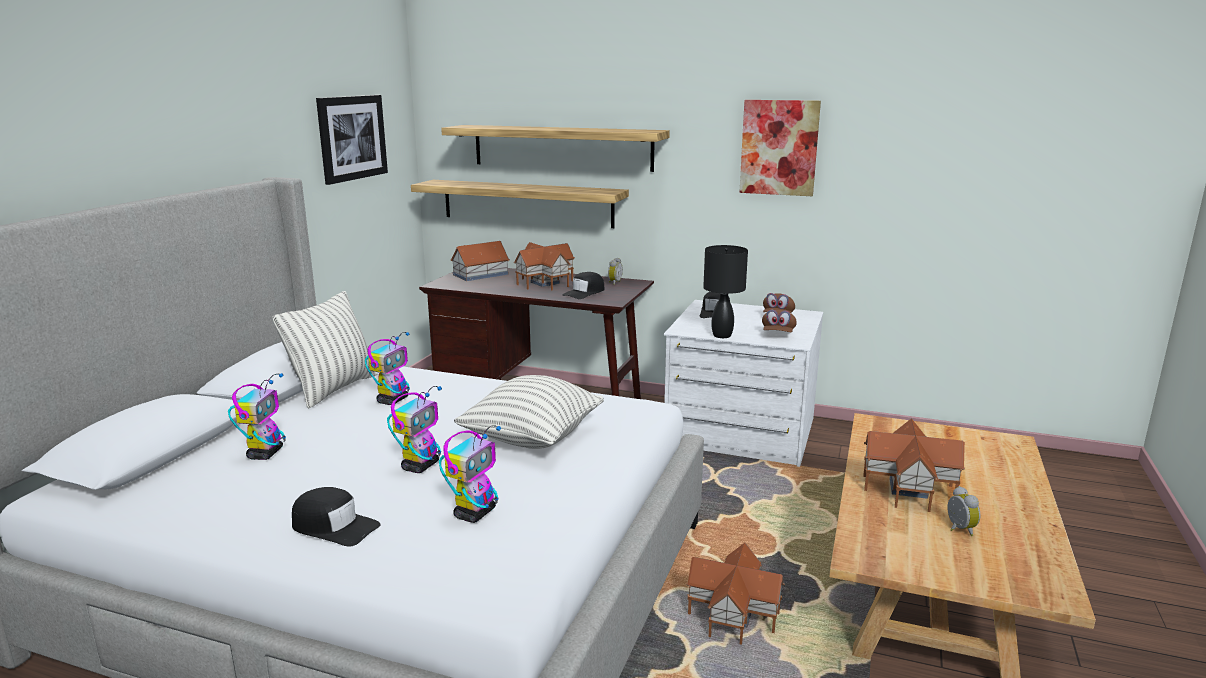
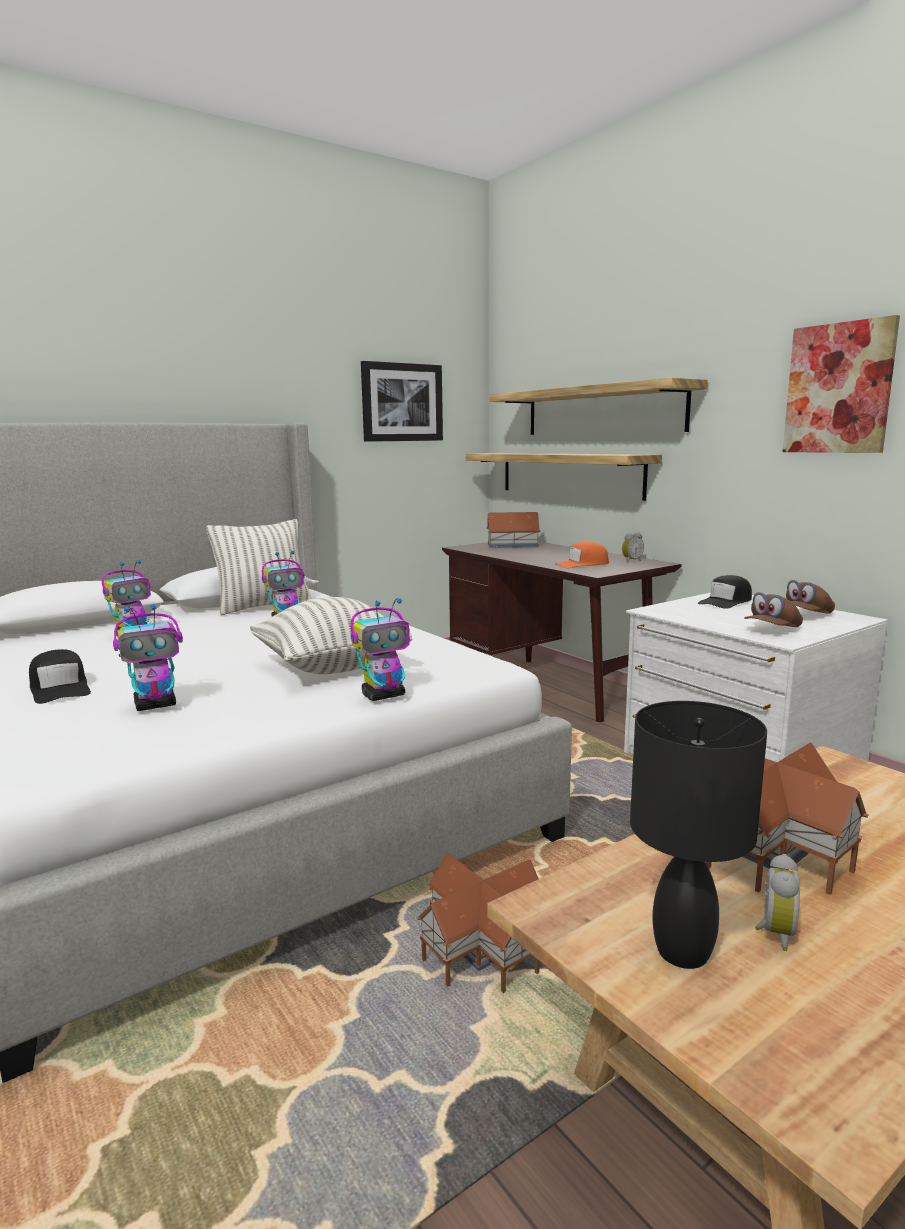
camera: 35 degrees right, 5 degrees down
(421, 466) = (202, 665): toy robot -> toy robot (384, 695)
(545, 282) = (560, 554): toy house -> none
(584, 293) = (582, 564): black cap -> orange cap
(722, 335) = (694, 620): black table lamp -> black table lamp (684, 951)

